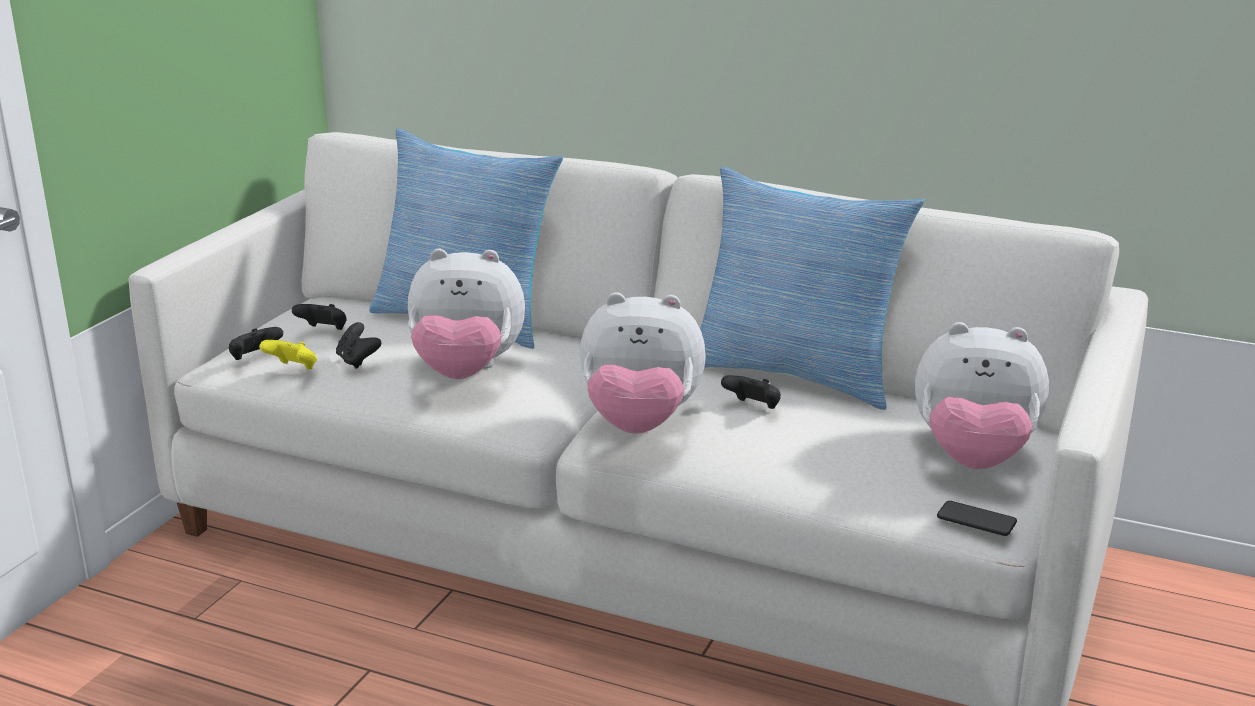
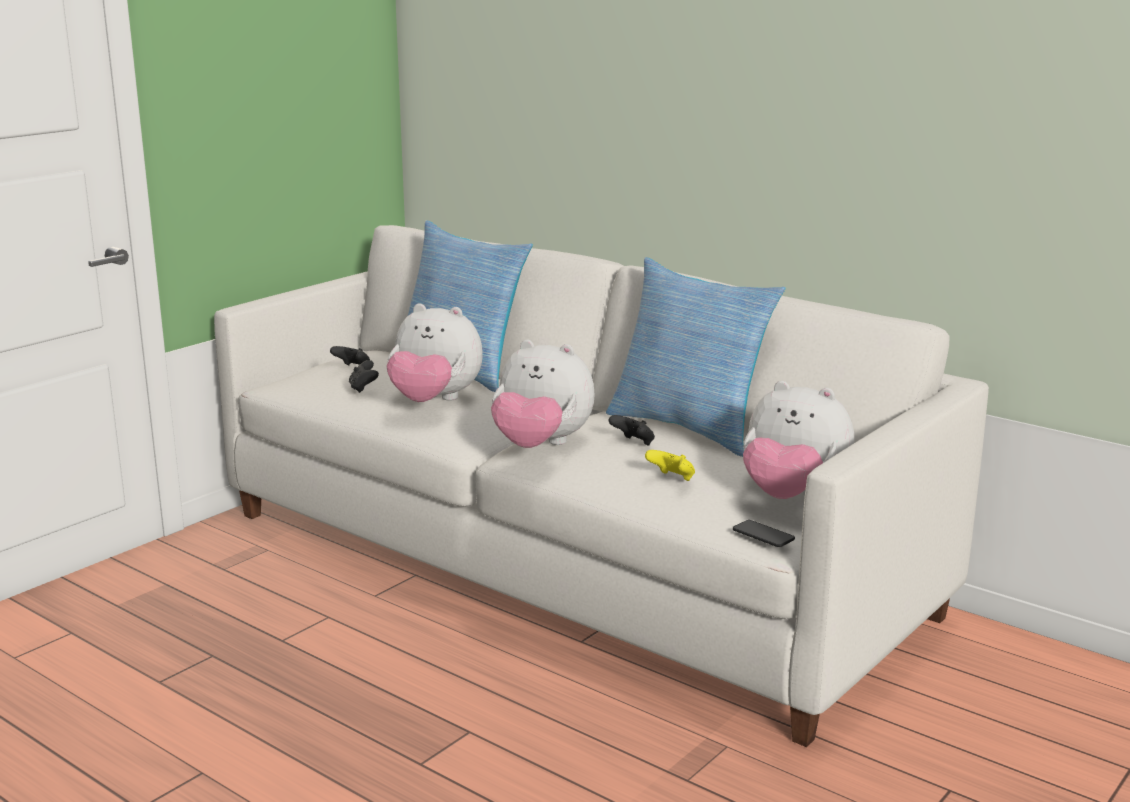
camera: 15 degrees right, 5 degrees down
(255, 358) = (296, 382): black game controller -> none
(293, 369) = (316, 390): yellow game controller -> yellow game controller (672, 479)

